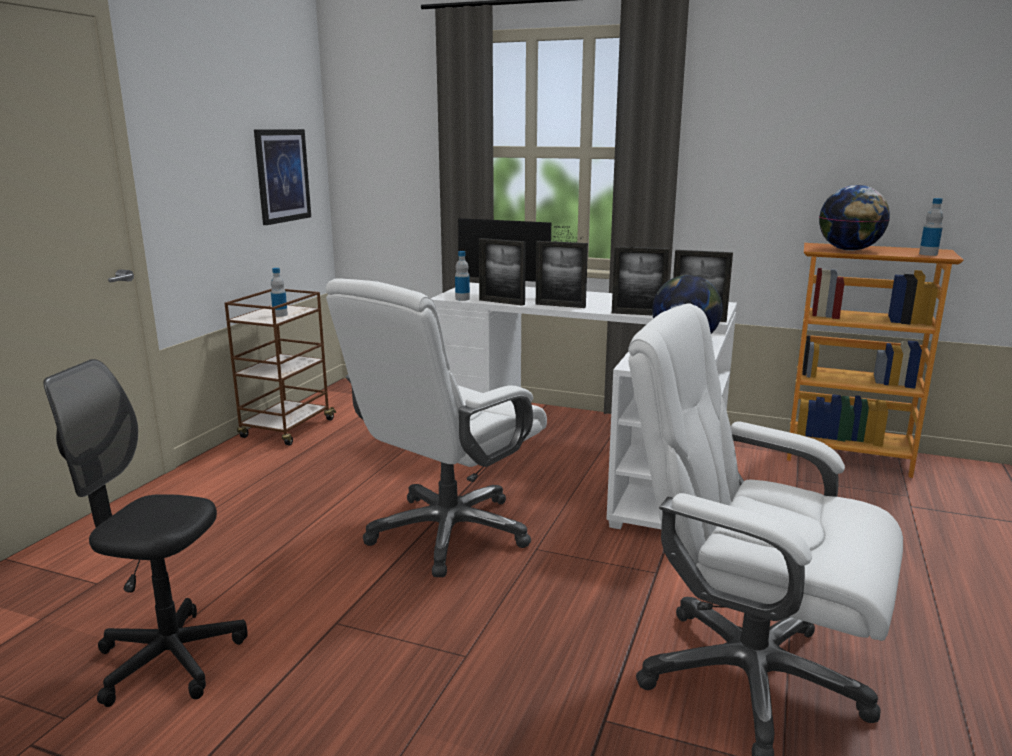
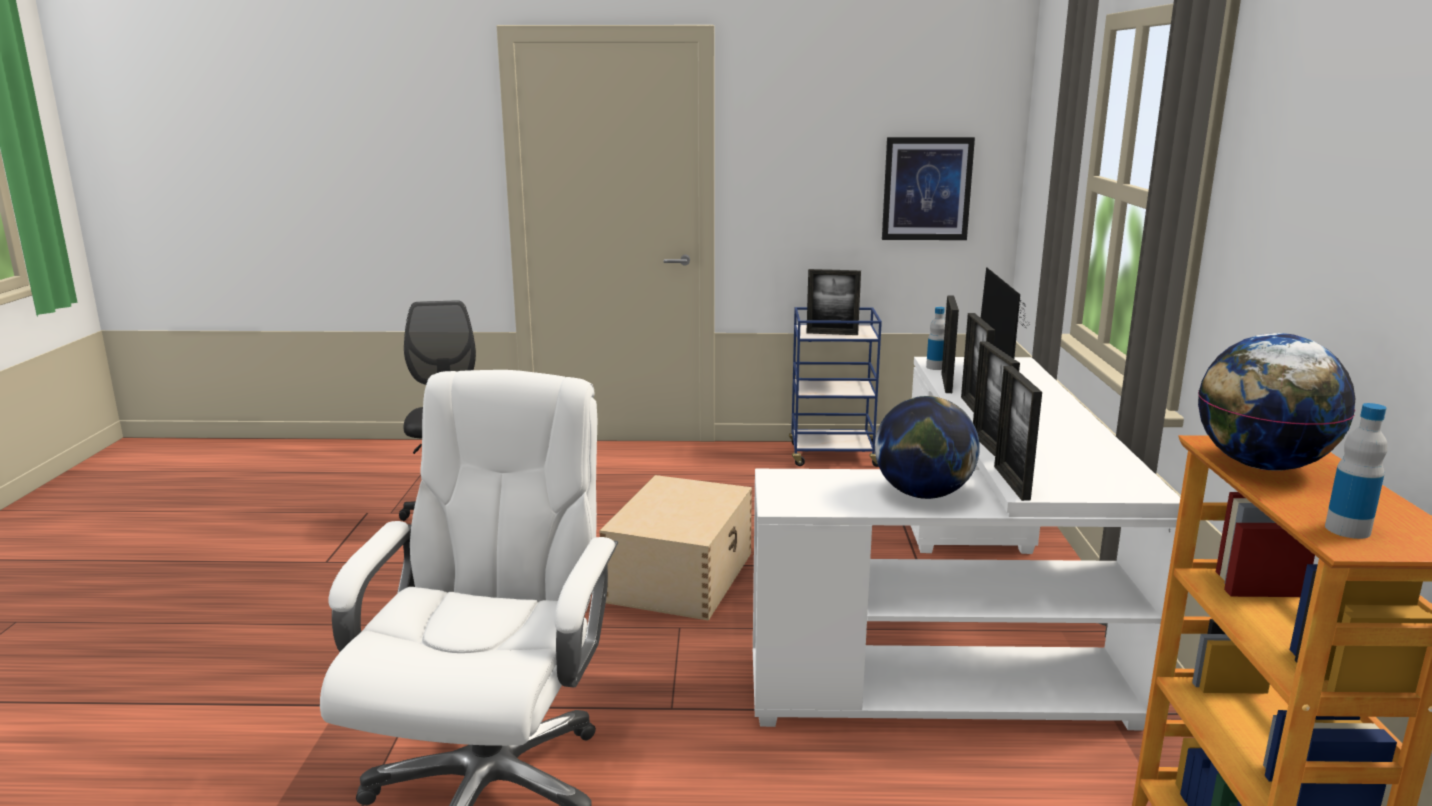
camera: 70 degrees right, 0 degrees up
(280, 315) = (832, 333): bottle -> picture frame
(287, 429) = (832, 455): brown cart -> blue cart
(448, 533) = (681, 576): white office chair -> beige storage box

